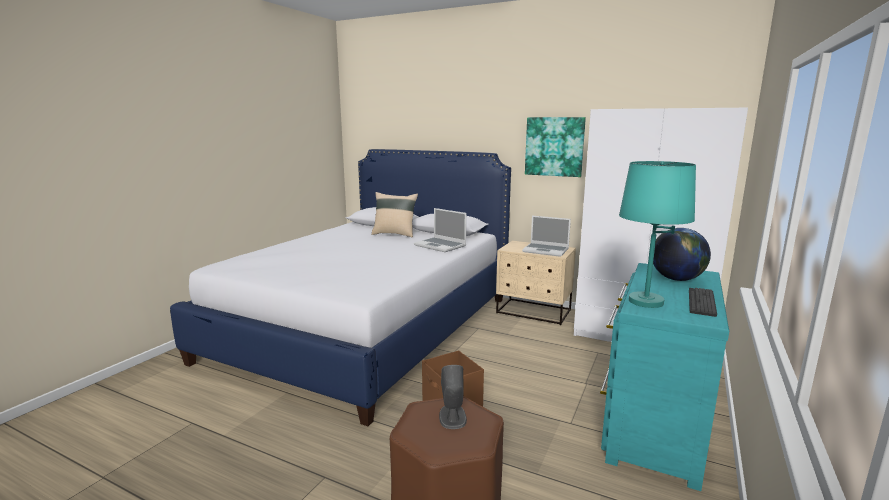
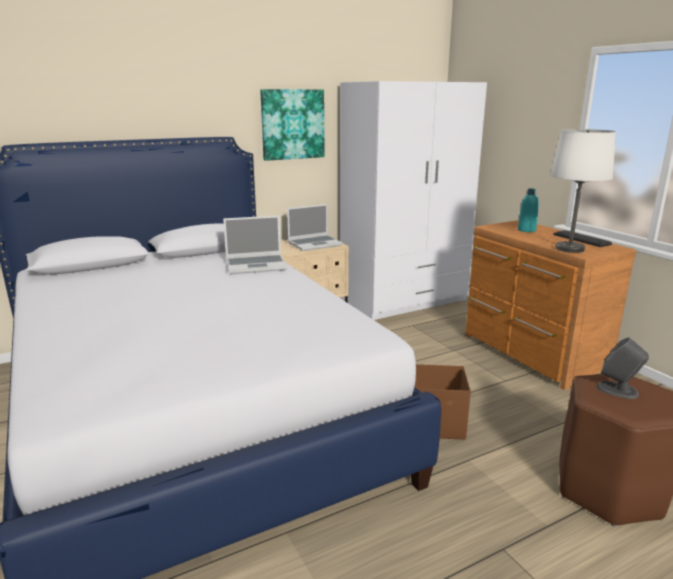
camera: 55 degrees left, 5 degrees up
(395, 234) = (156, 271): beige pillow -> none
(646, 302) = (570, 249): turquoise table lamp -> white table lamp
(651, 425) = (531, 354): turquoise dresser -> brown dresser
(677, 279) = (526, 230): globe -> turquoise bottle

